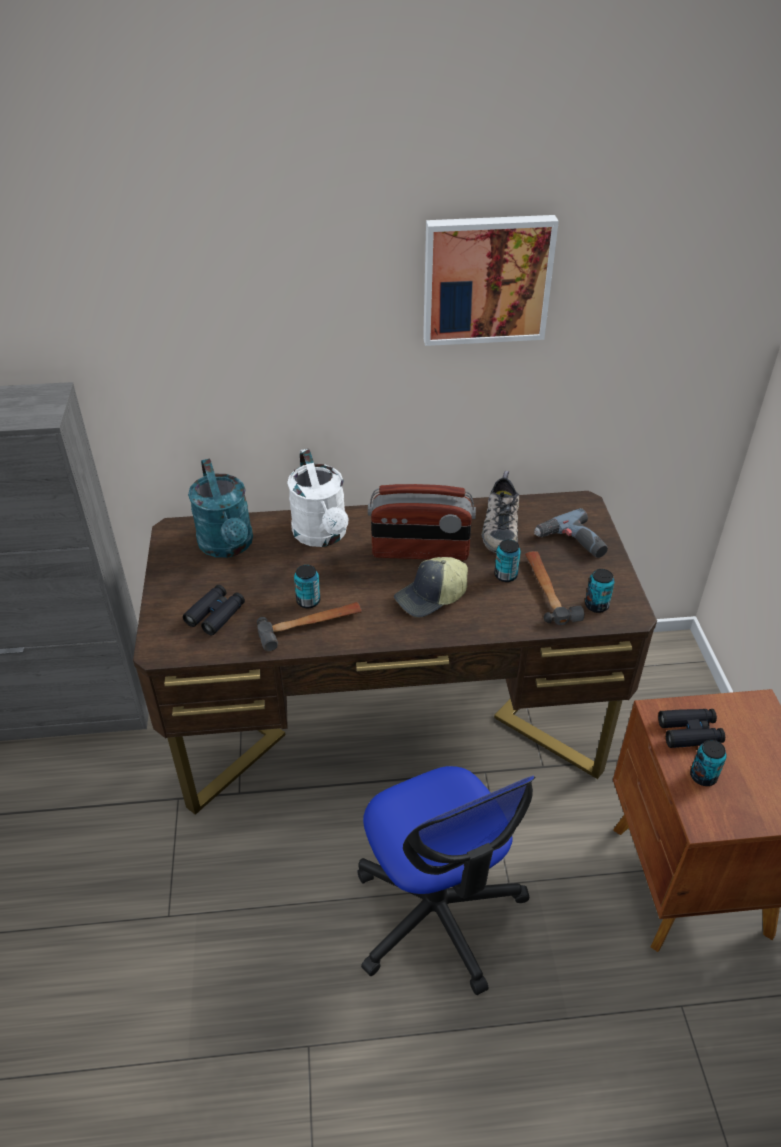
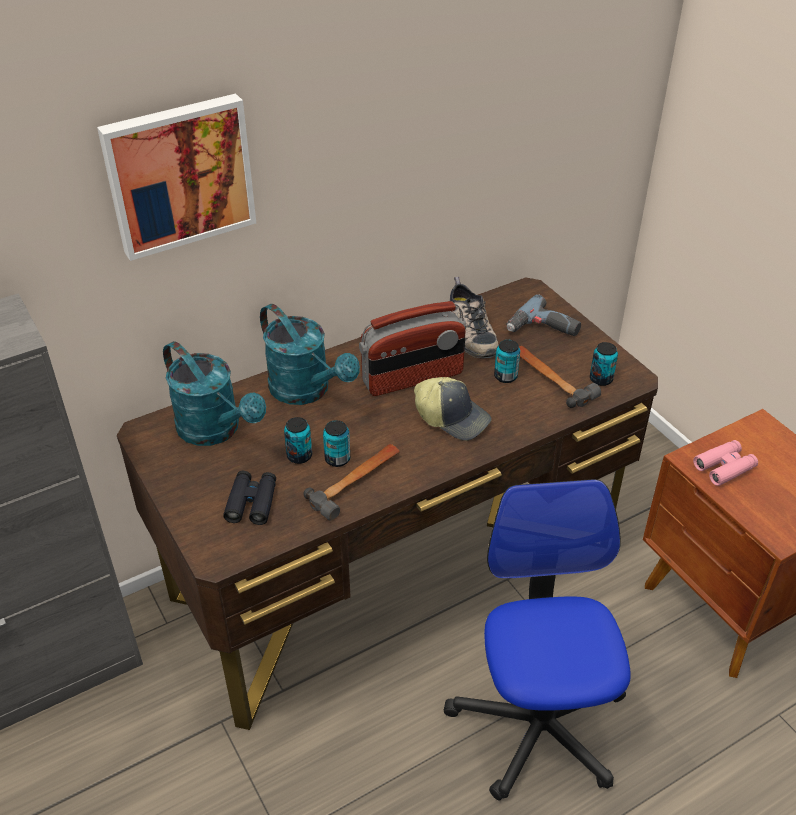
camera: 25 degrees left, 0 degrees up
(322, 536) = (307, 391): white watering can -> turquoise watering can
(431, 597) = (452, 417): cap -> cap turned 90 degrees counterclockwise
(437, 912) = (538, 724): office chair -> office chair turned 135 degrees counterclockwise
(486, 279) = (425, 88): picture -> picture (178, 174)
(689, 732) = (724, 467): black binoculars -> pink binoculars
(703, 776) = (757, 500): can -> can (299, 456)

